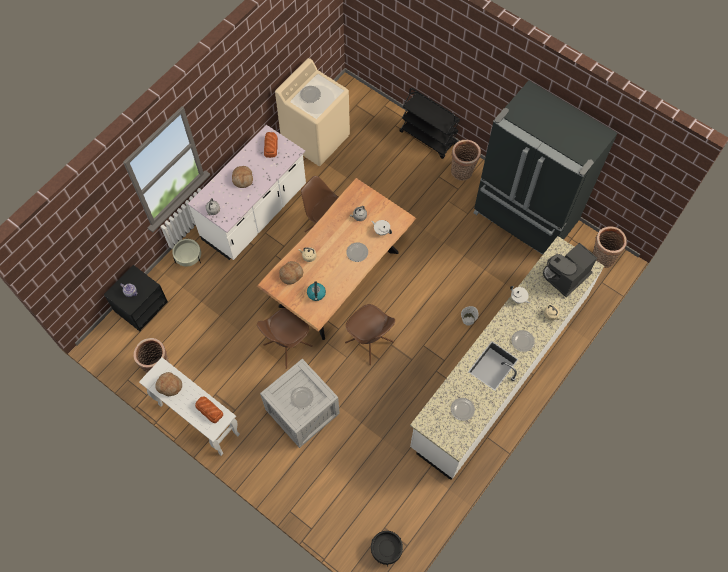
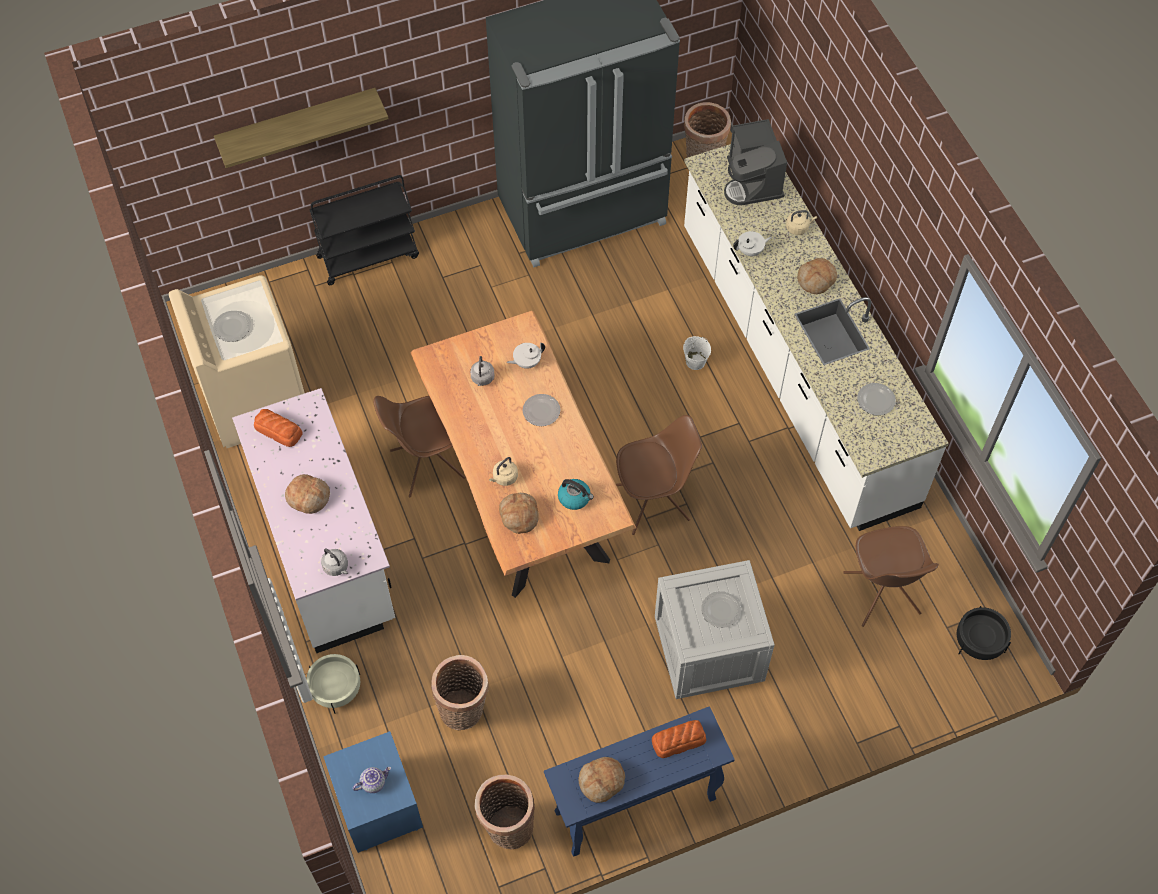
camera: 60 degrees left, 5 degrees down
(141, 306) = (376, 804): black nightstand -> blue nightstand
(198, 419) = (634, 806): white console table -> blue console table
(287, 346) = (588, 617): brown chair -> brown chair (882, 594)
(425, 46) = (297, 123): none -> shelf
(462, 172) = (458, 245): basket -> basket (464, 710)
(522, 341) = (816, 280): plate -> bread

